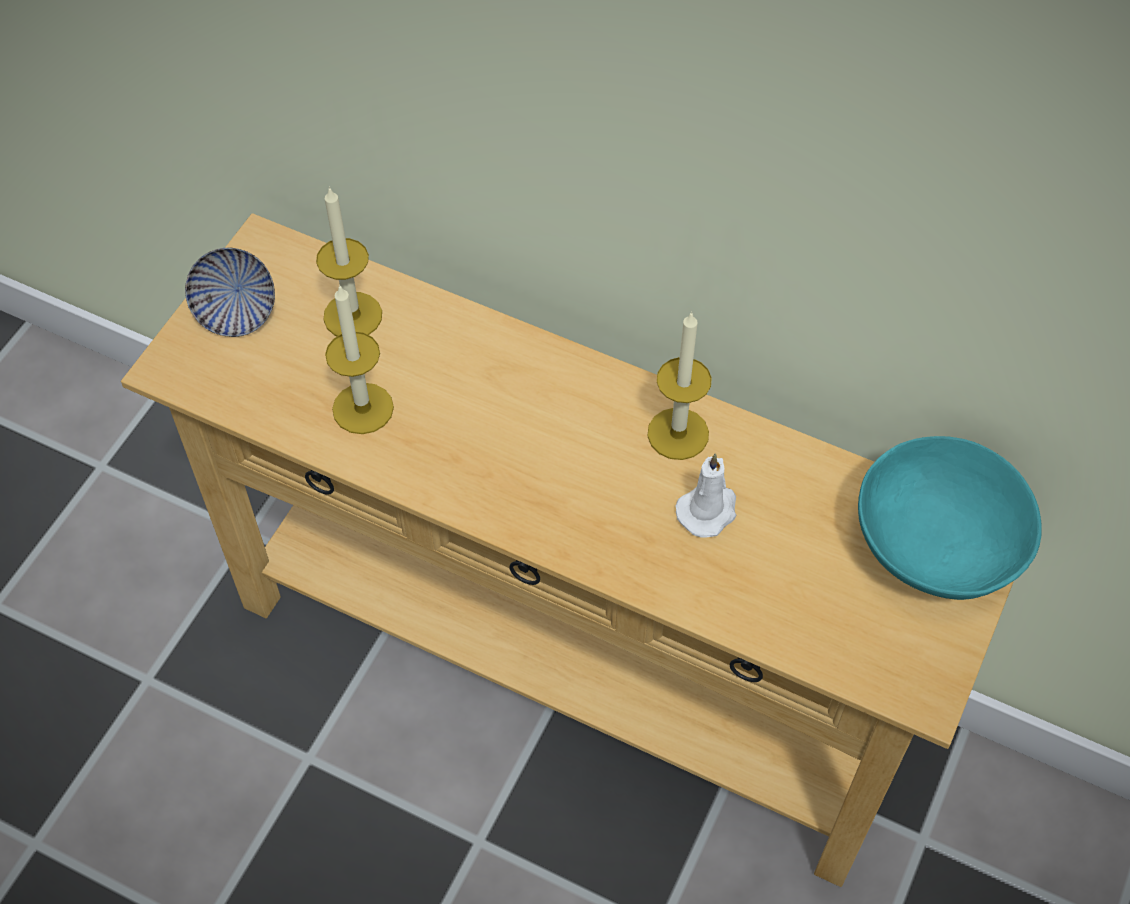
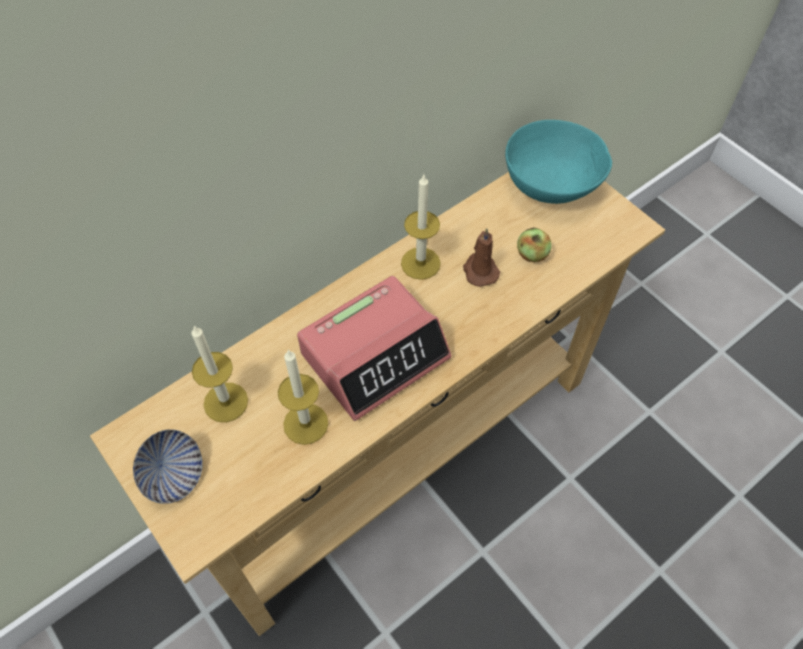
camera: 65 degrees left, 0 degrees up
(499, 441) = (375, 355): none -> alarm clock
(708, 510) = (479, 270): white candle -> brown candle
(778, 567) = (531, 254): none -> apple

